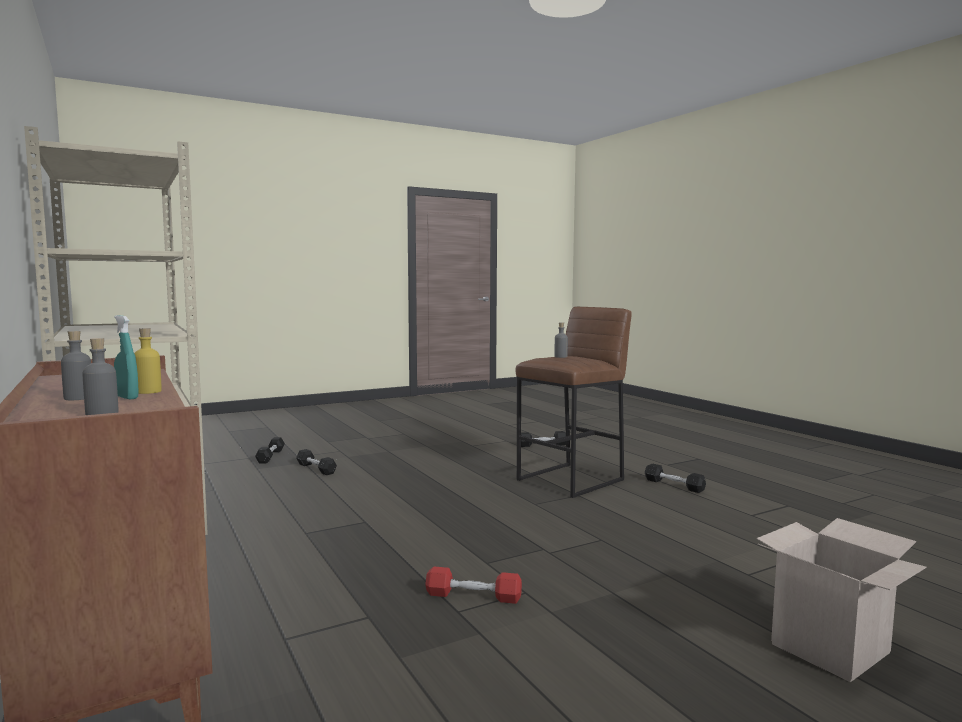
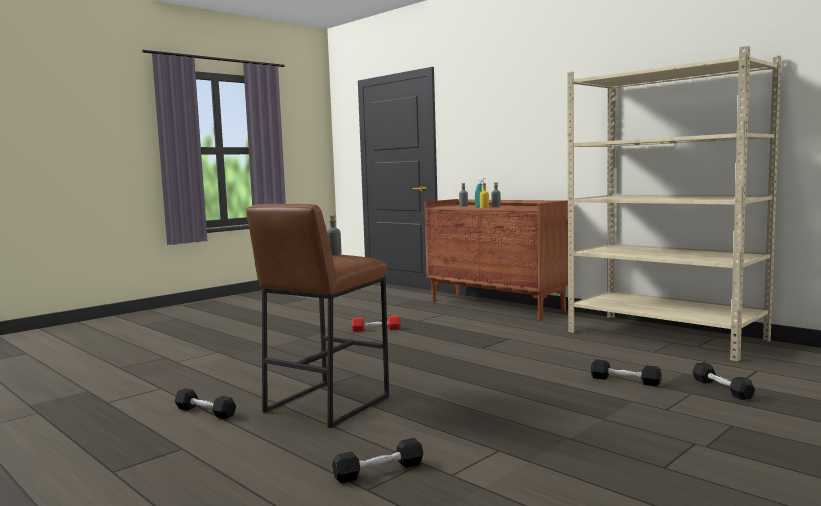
camera: 165 degrees right, 0 degrees up
(830, 648) = (212, 334): cardboard box -> none

